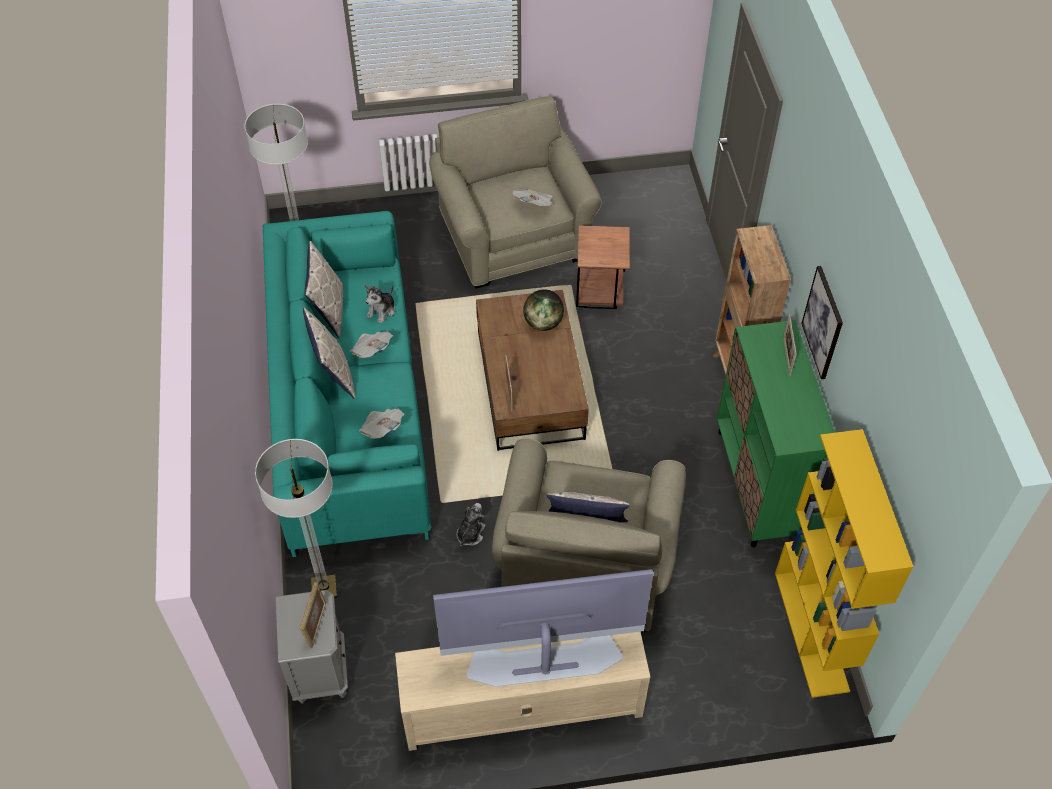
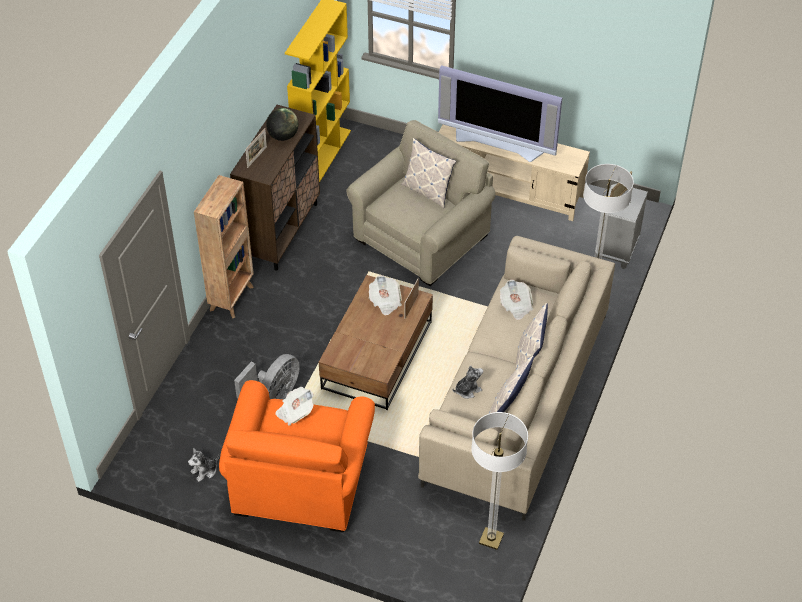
camera: 150 degrees left, 5 degrees down
(349, 406) = (516, 398): turquoise sofa -> beige sofa
(372, 350) = (492, 362): newspaper -> newspaper (385, 301)
(470, 533) = (482, 282): plush toy -> plush toy (205, 471)
(514, 235) = (300, 480): beige armchair -> orange armchair
(543, 323) = (352, 343): globe -> globe (283, 136)
(601, 296) = (274, 396): brown side table -> grey fan
(759, 484) = (281, 231): green cabinet -> brown cabinet
(823, 323) = (240, 120): picture -> none

